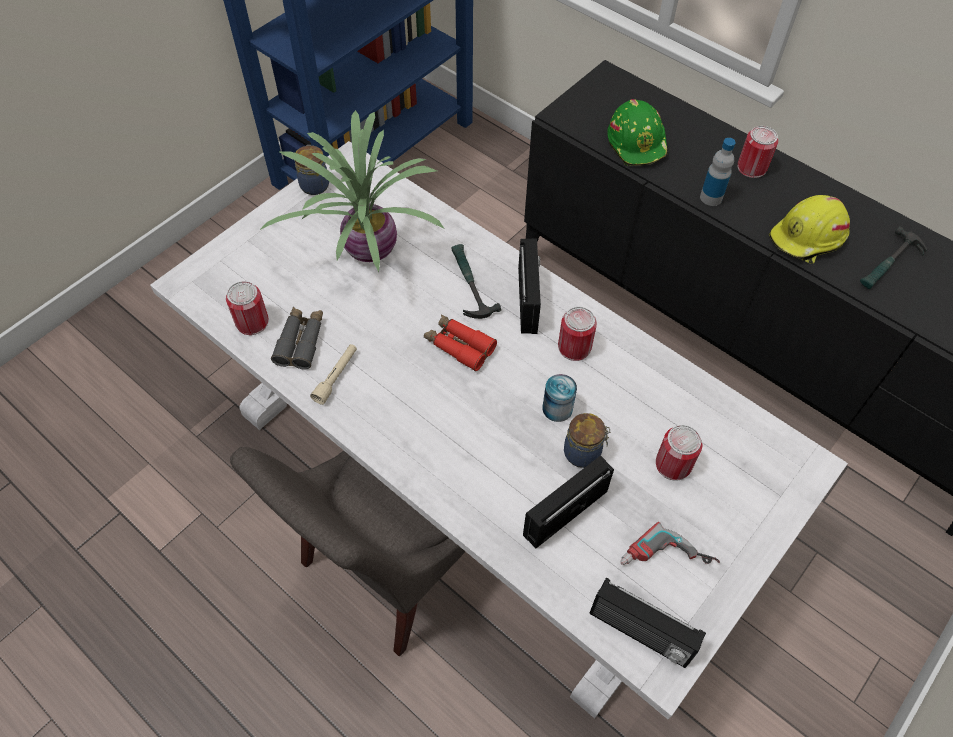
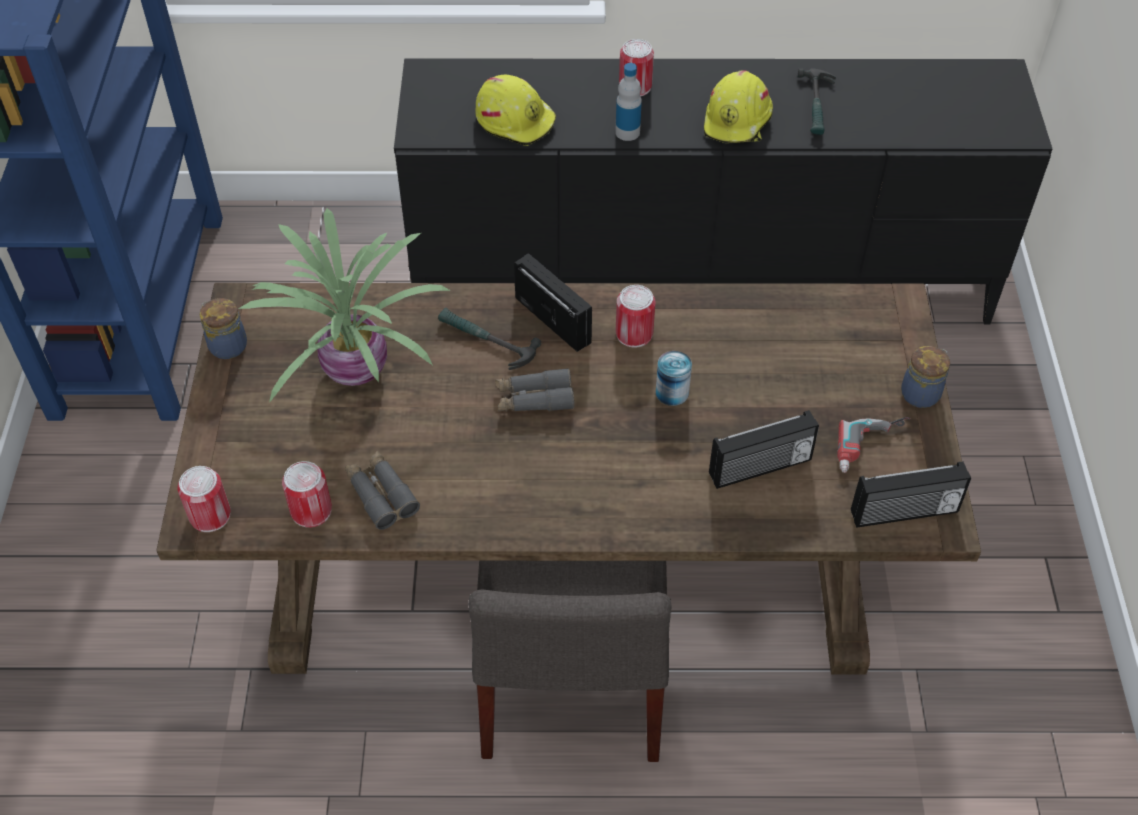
camera: 40 degrees left, 5 degrees down
(336, 377) = (451, 500): beige flashlight -> none
(459, 346) = (534, 398): red binoculars -> grey binoculars
(476, 474) = (570, 553): white dining table -> brown dining table
(564, 512) = (761, 468): radio -> radio turned 120 degrees counterclockwise
(583, 453) = (729, 412): jar -> jar (921, 393)
(637, 143) = (515, 120): green hard hat -> yellow hard hat
(673, 464) = (805, 372): can -> can (210, 515)

